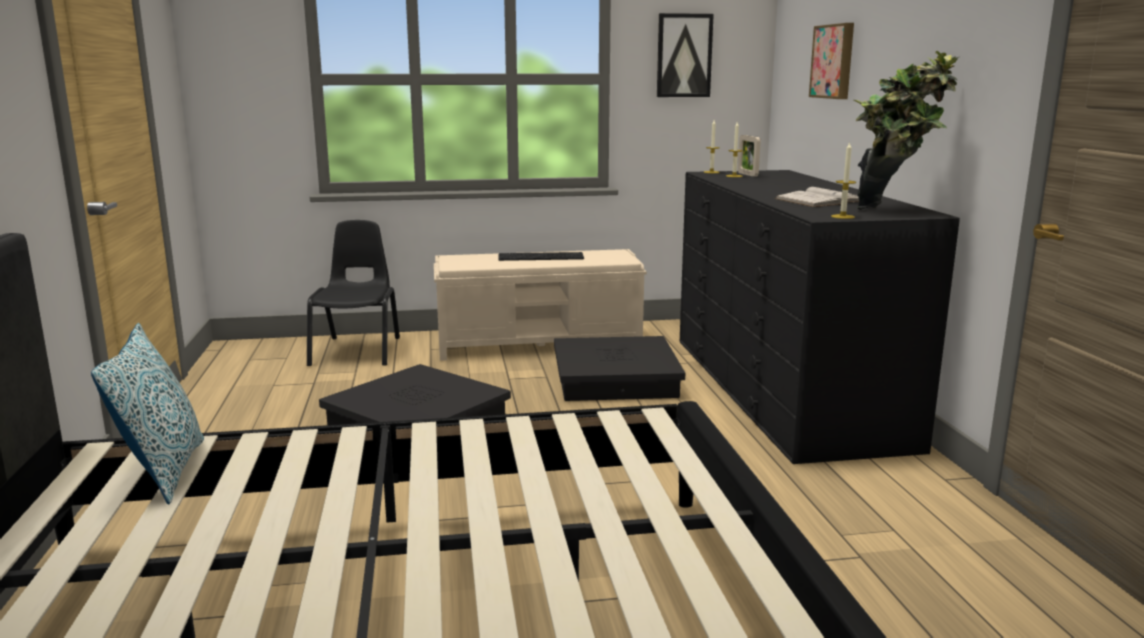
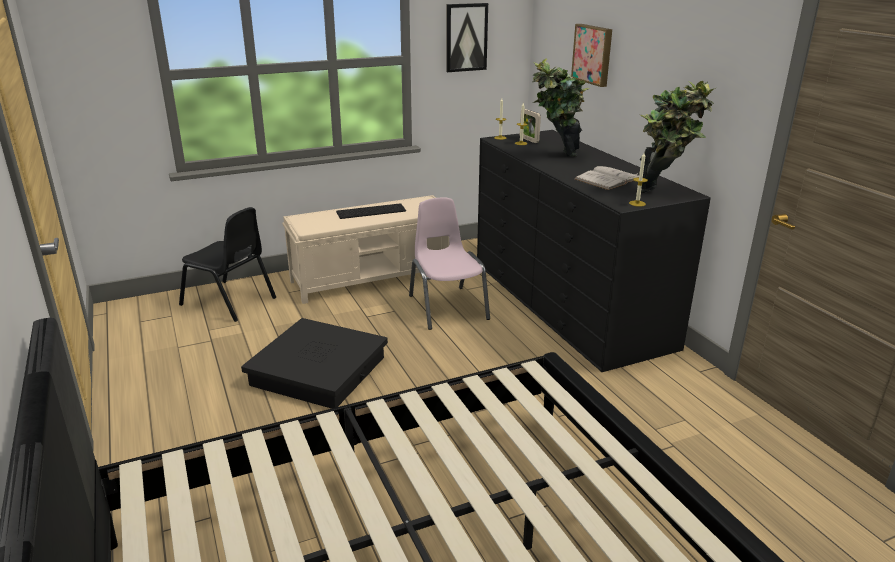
camera: 15 degrees left, 10 degrees up
(164, 471) = (207, 484): pillow -> none
(357, 351) = (229, 301): black chair -> black chair turned 135 degrees clockwise
(616, 379) = (447, 307): black storage box -> pink chair
(769, 185) = (555, 156): none -> potted plant

